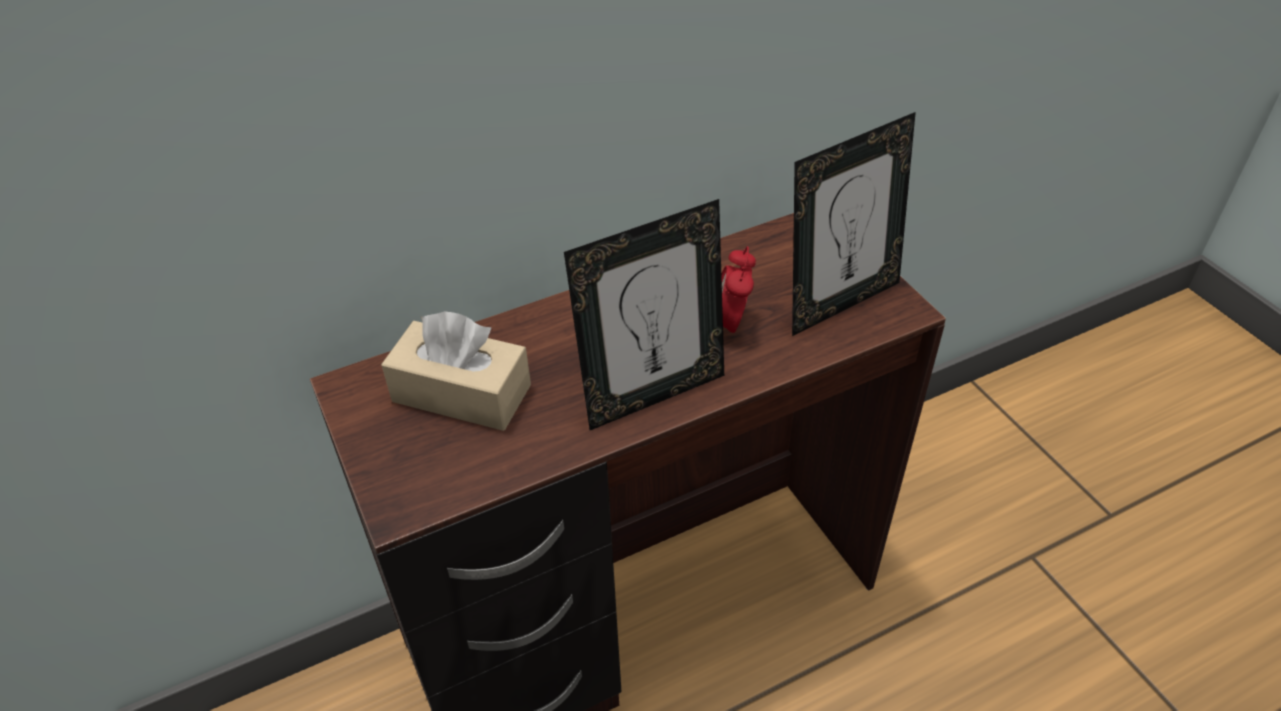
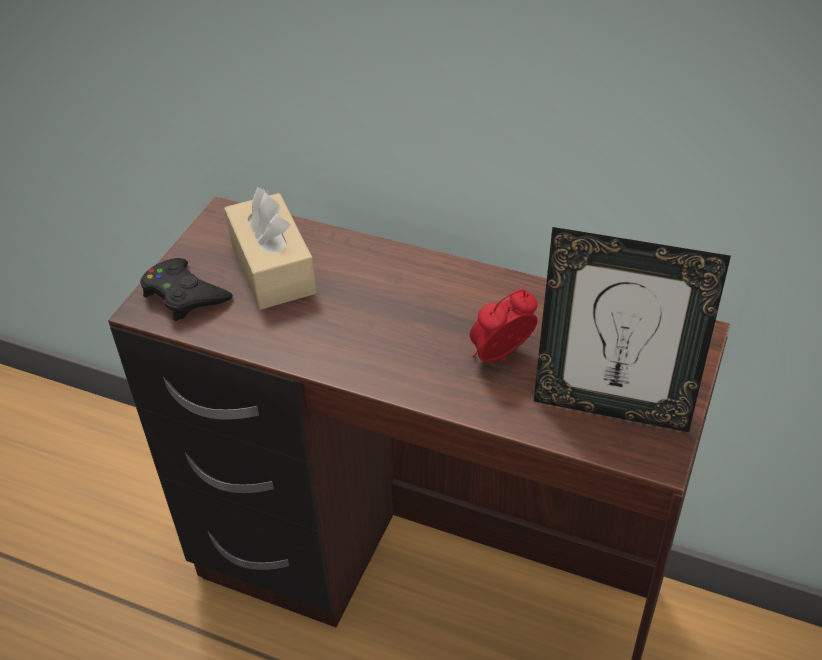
camera: 50 degrees right, 0 degrees up
(417, 472) = (184, 295): none -> black game controller
(652, 394) = (376, 360): picture frame -> none

